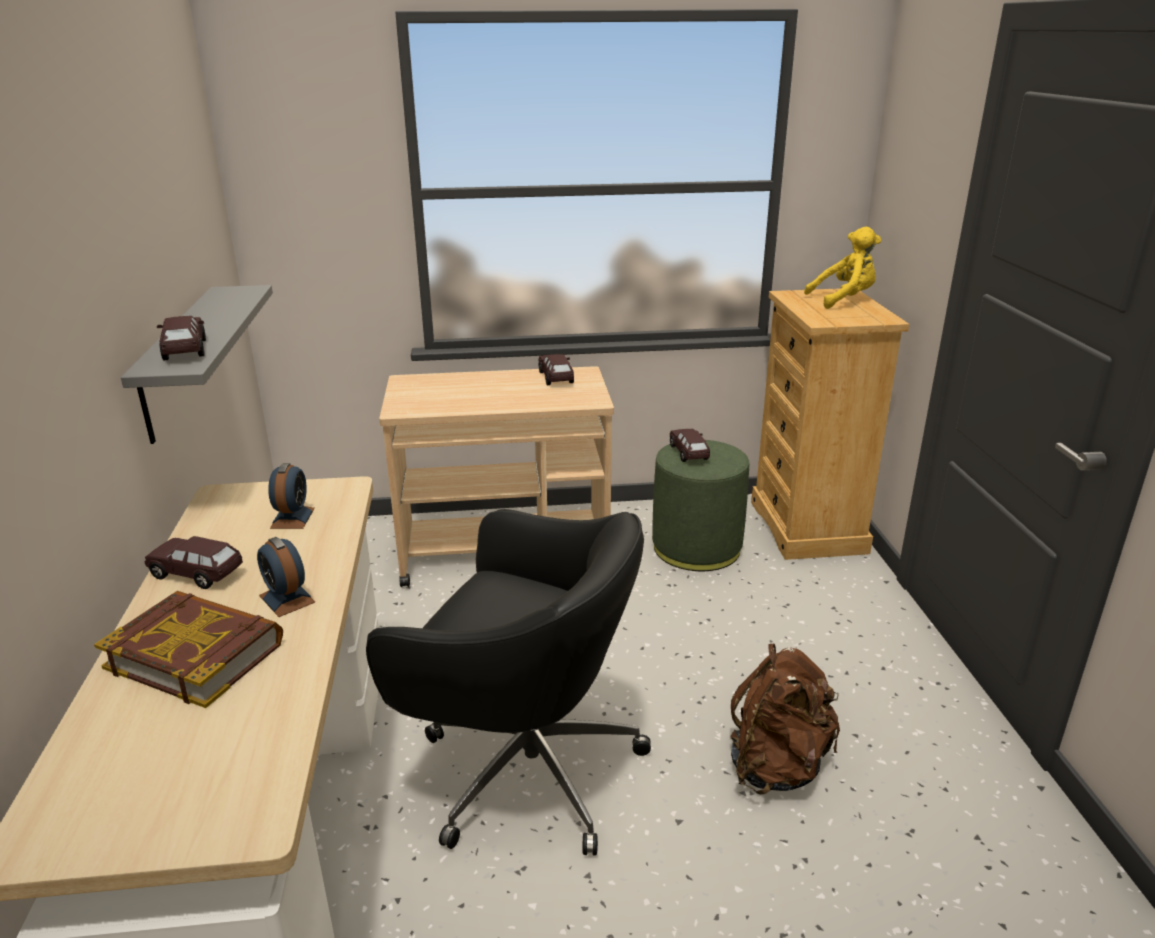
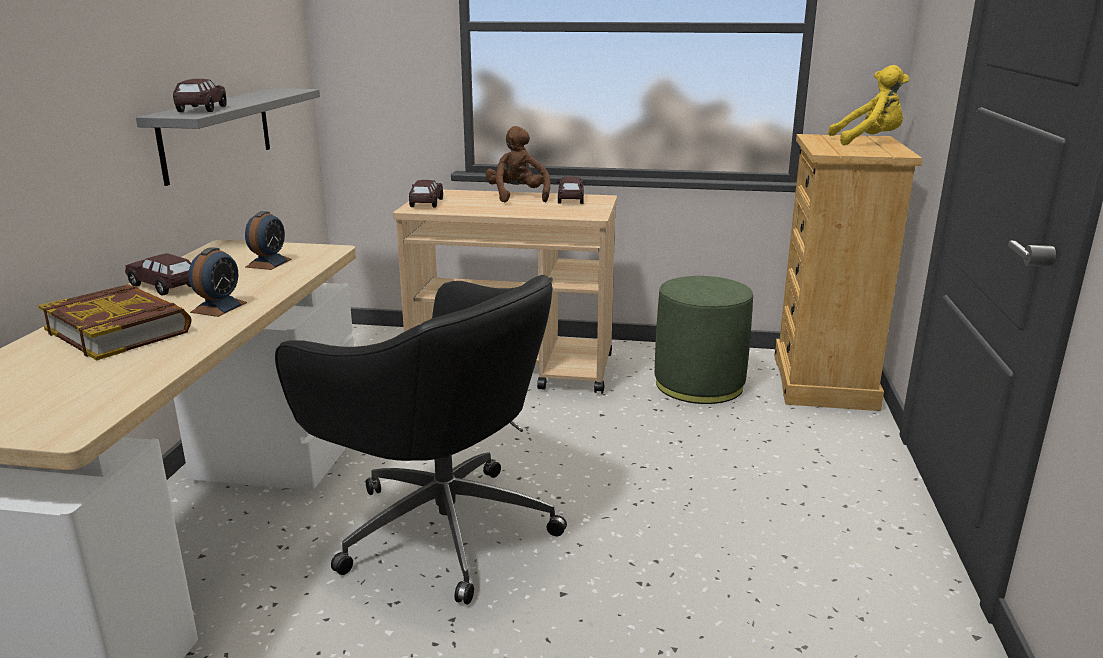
camera: 15 degrees right, 5 degrees down
(287, 599) = (219, 307): alarm clock -> alarm clock turned 135 degrees counterclockwise
(498, 379) = (517, 197): none -> brown plush toy
(689, 453) = (694, 284): brown toy car -> brown toy car (426, 203)
(777, 766) = (686, 567): brown backpack -> none

